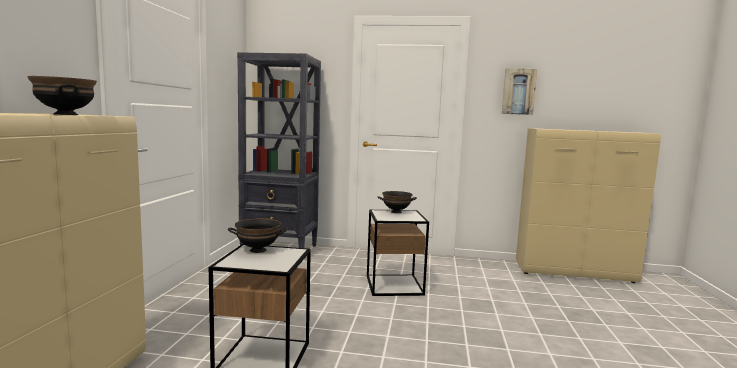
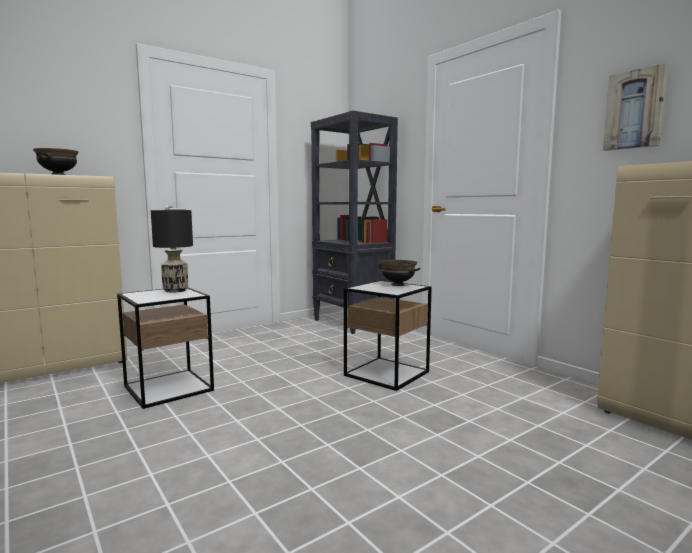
camera: 45 degrees right, 0 degrees up
(257, 250) = (175, 290): black bowl -> black table lamp

